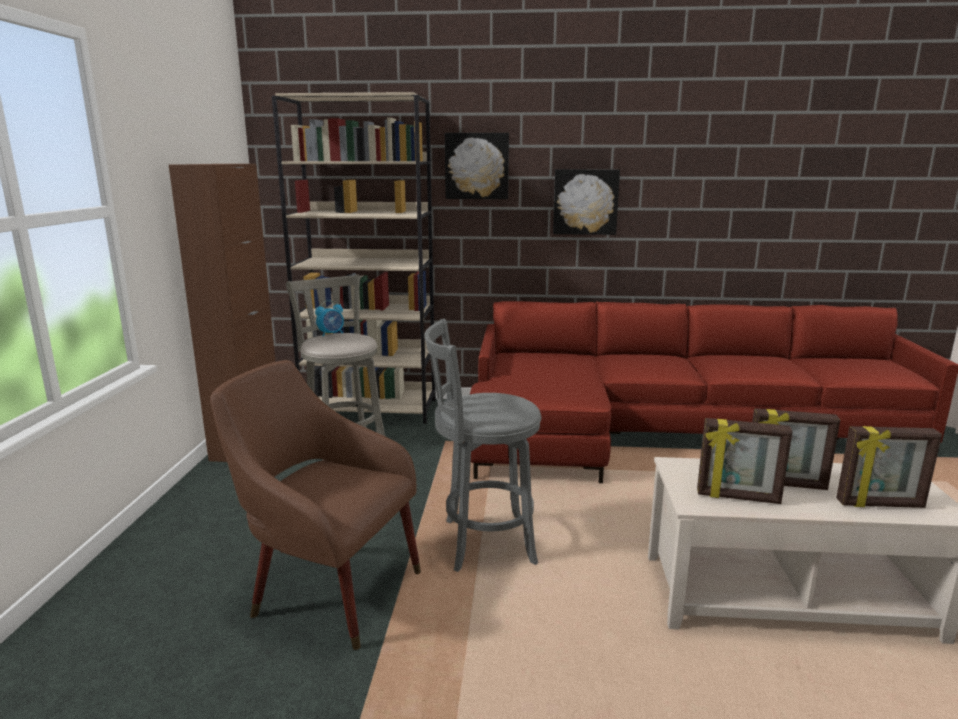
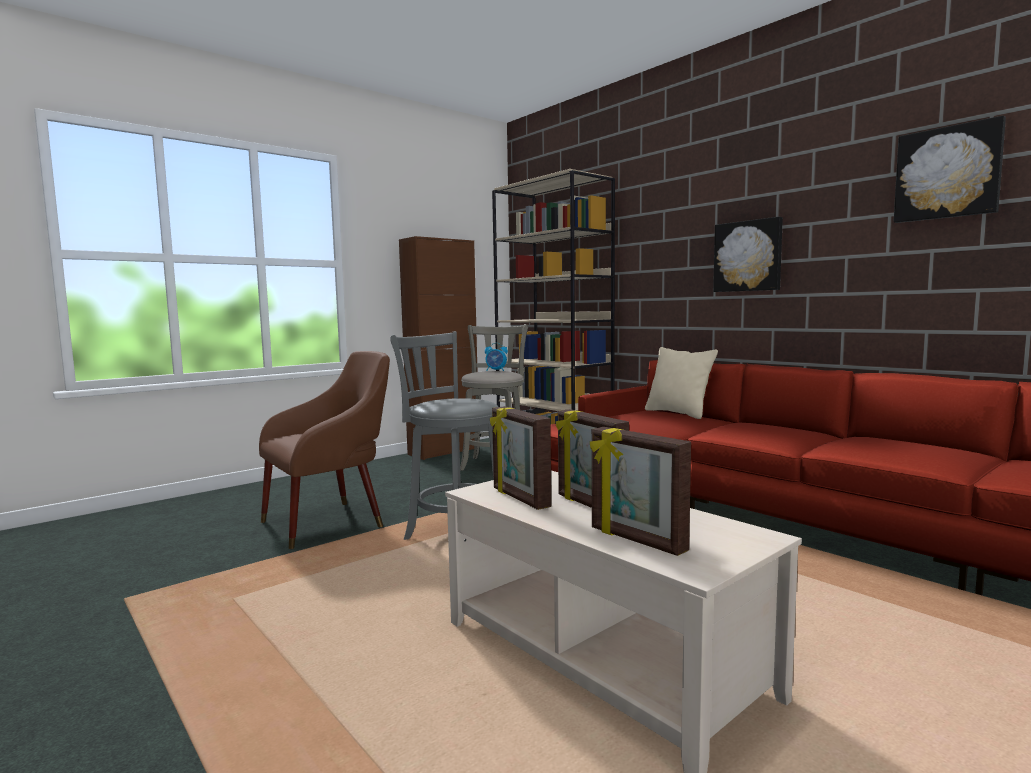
camera: 45 degrees right, 10 degrees down
(329, 589) = (330, 521): brown armchair -> brown armchair turned 75 degrees clockwise
(477, 166) = (651, 231): picture -> picture (947, 173)
(542, 353) = (678, 413): none -> beige pillow

